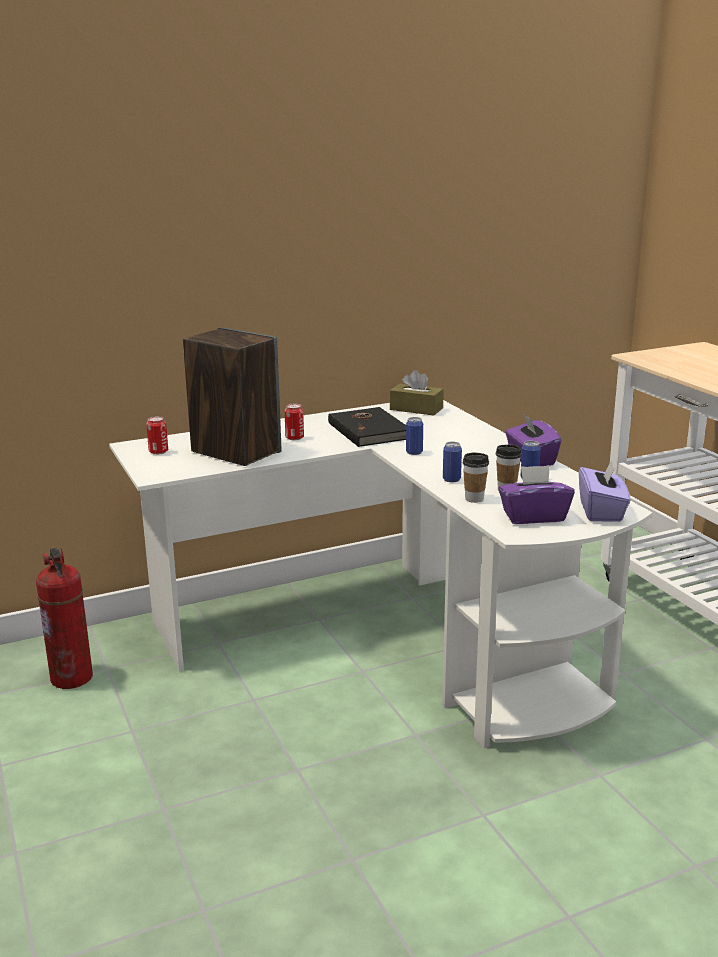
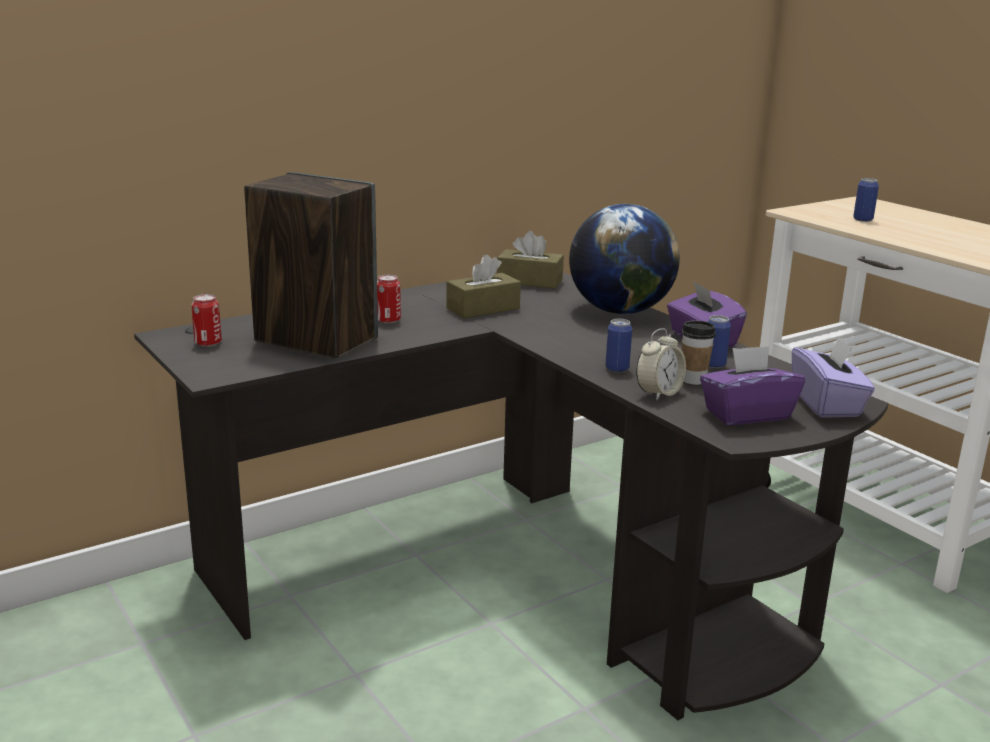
camera: 10 degrees left, 0 degrees up
(73, 678) = (94, 661): fire extinguisher -> none
(370, 430) = (483, 308): black book -> brown tissue box
(385, 636) = (507, 572): white desk -> black desk
(414, 452) = (552, 335): can -> can (863, 219)
(474, 499) = (659, 393): cup -> alarm clock
(477, 435) = (620, 311): none -> globe

